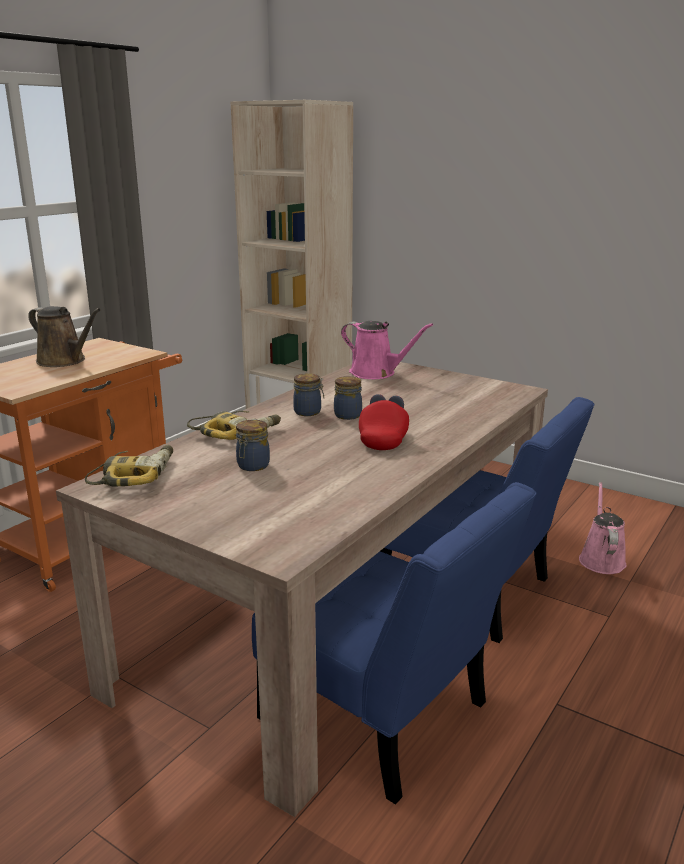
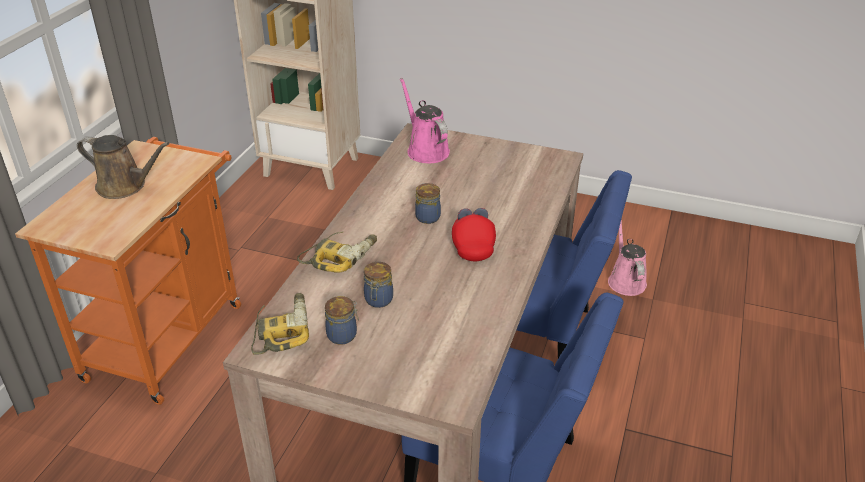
camera: 15 degrees left, 15 degrees up
(309, 412) = (391, 218): jar -> jar (343, 335)
(376, 373) = (426, 150): pink watering can -> pink watering can turned 135 degrees counterclockwise

